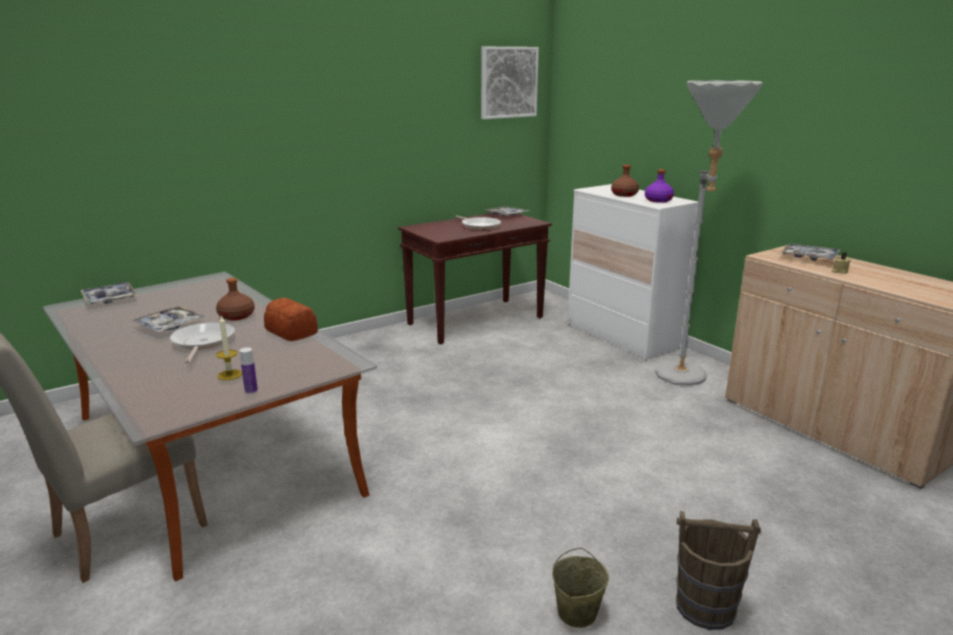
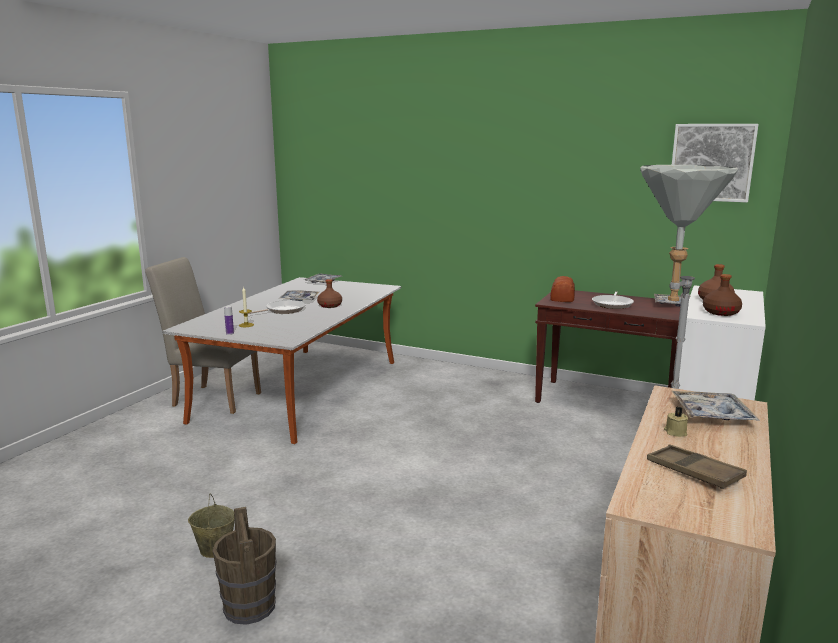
camera: 60 degrees right, 5 degrees down
(291, 330) = (322, 320): bread -> bread (563, 298)
(658, 200) = (721, 312): purple bottle -> brown bottle
(905, 283) = (694, 472): none -> brown tray

